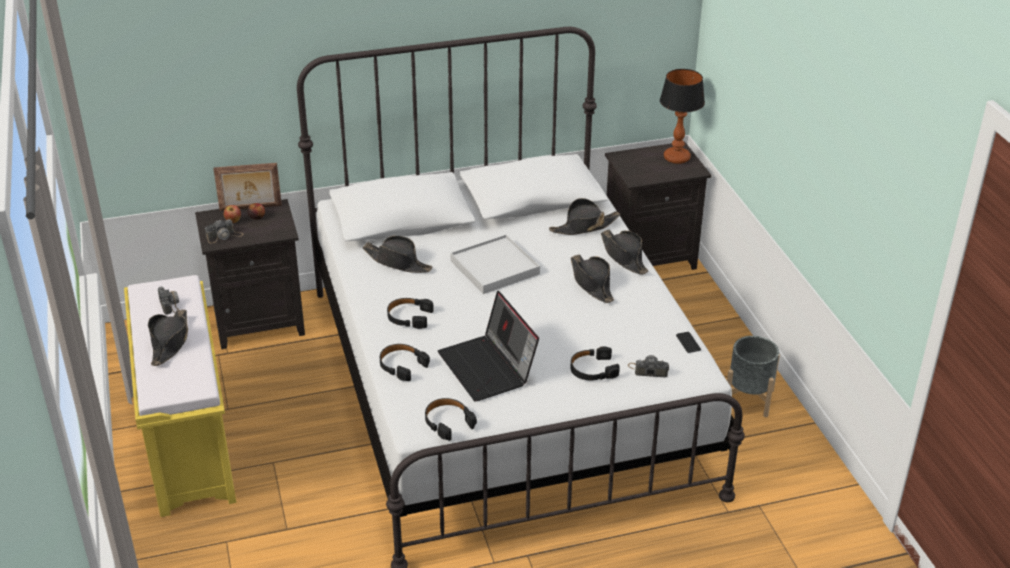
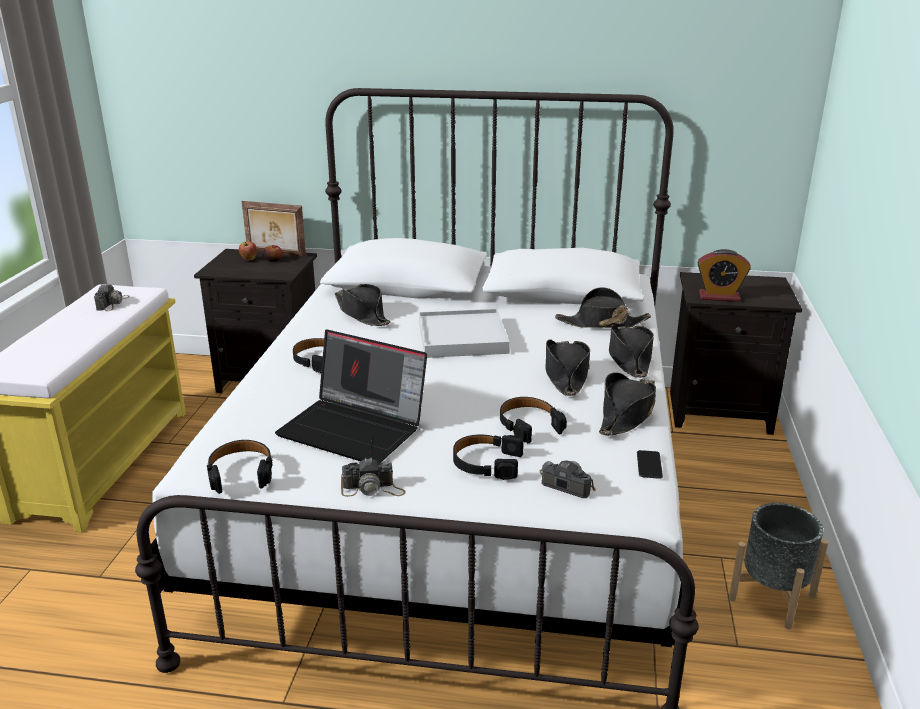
camera: 25 degrees right, 10 degrees down
(170, 342) = (68, 331): black hat -> black hat (627, 414)
(224, 236) = (227, 268): camera -> camera (373, 489)
(402, 365) = (260, 402): black headphones -> black headphones (529, 425)
(488, 368) = (355, 429): laptop -> laptop turned 60 degrees counterclockwise
(648, 175) = (719, 297): none -> alarm clock
(677, 158) = (766, 288): table lamp -> none

